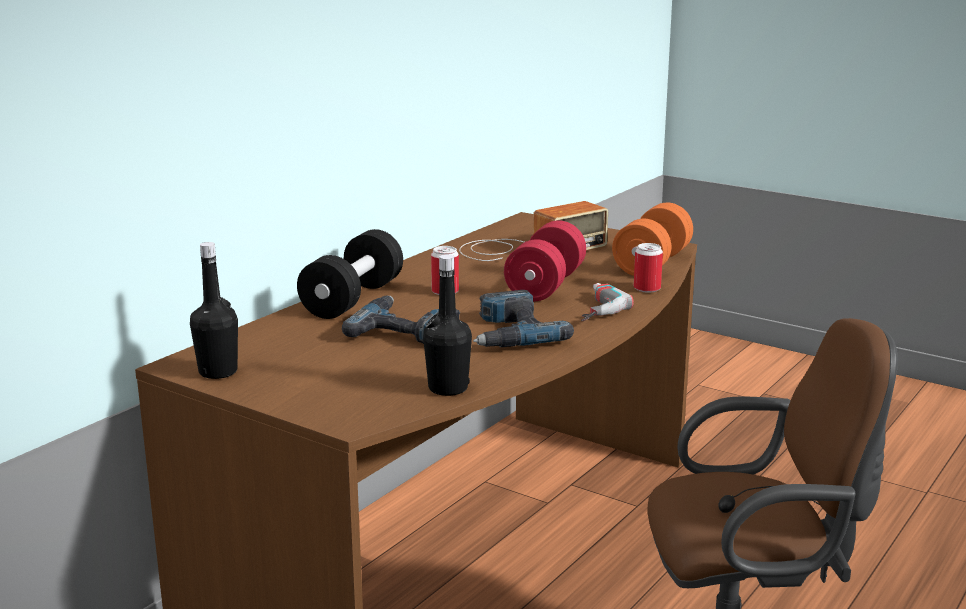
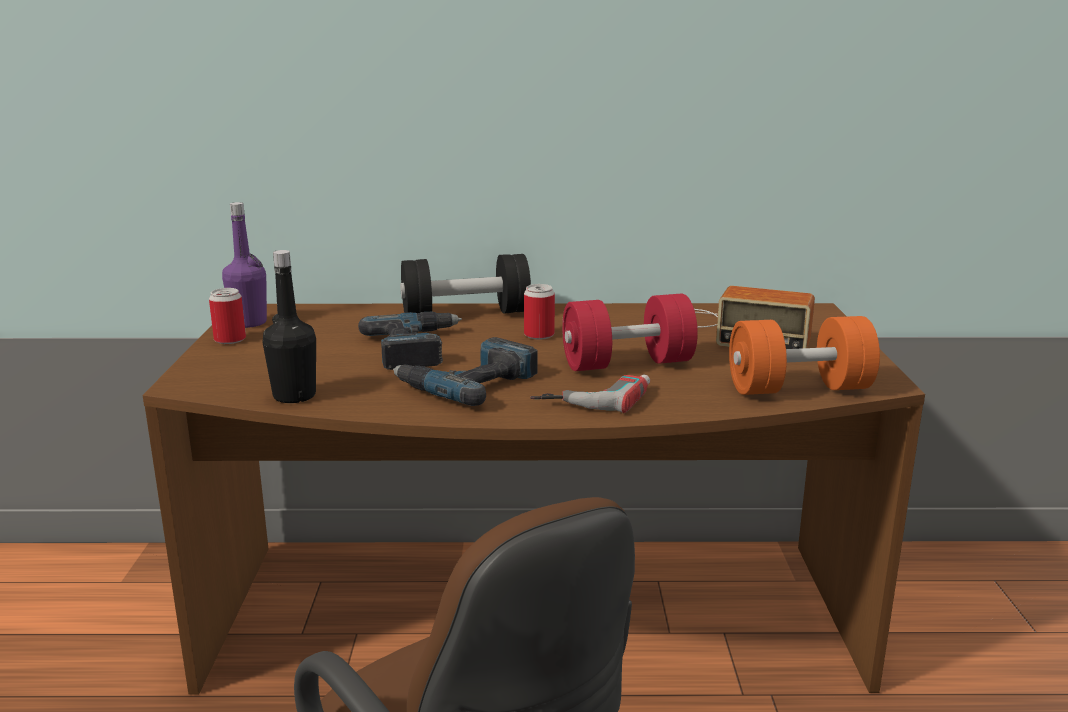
camera: 55 degrees right, 0 degrees up
(218, 372) = (249, 323): black bottle -> purple bottle
(647, 288) = (707, 406): can -> can (230, 340)

